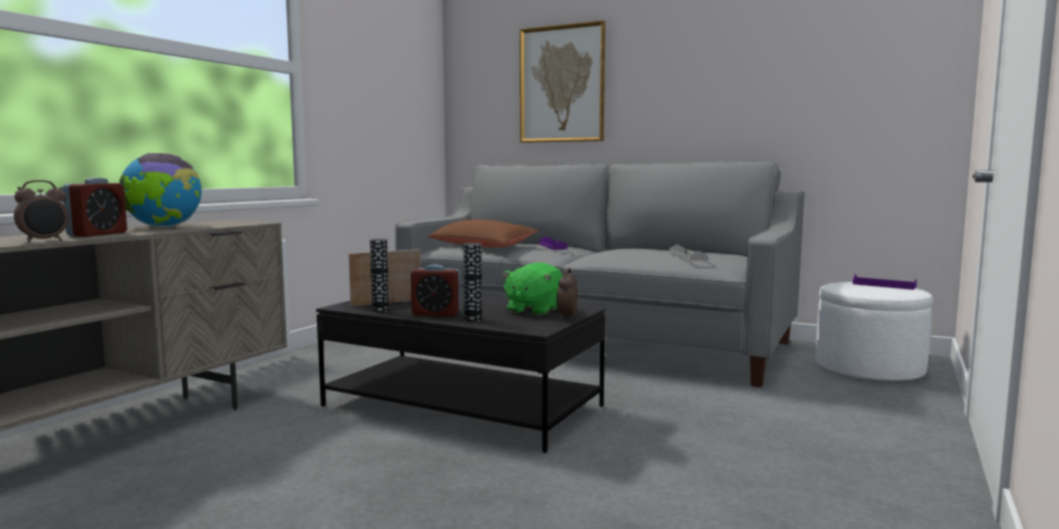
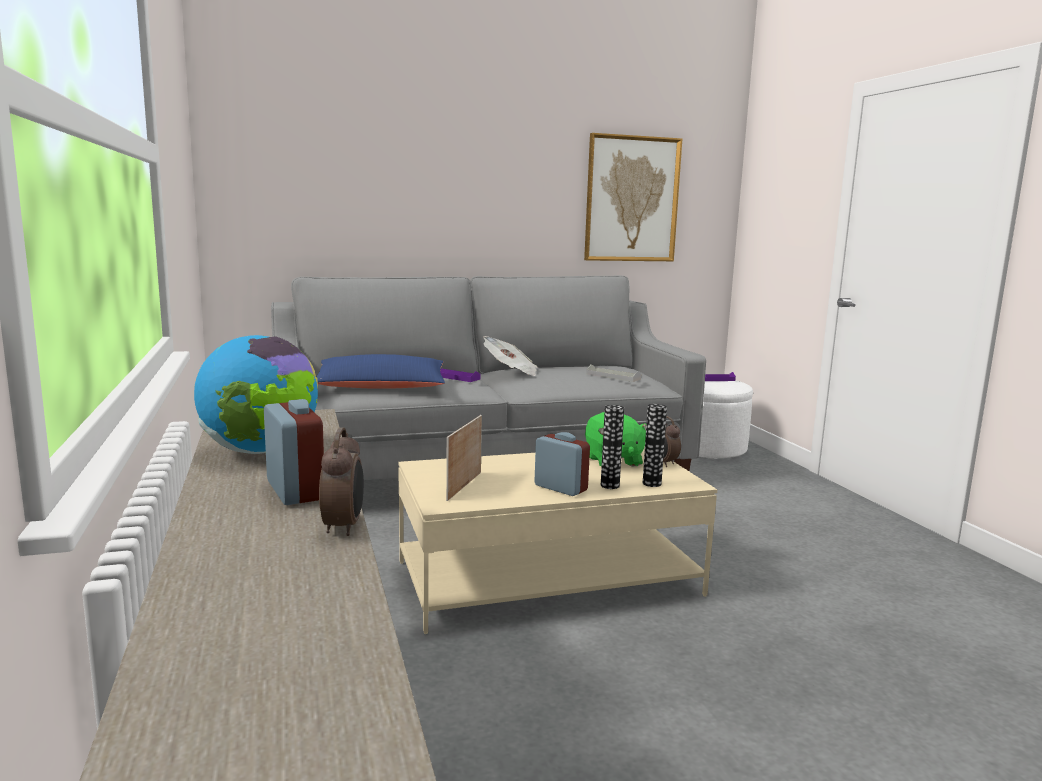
camera: 45 degrees left, 5 degrees up
(380, 310) = (499, 498): vase -> vase (651, 483)
(436, 314) = (560, 488): alarm clock -> alarm clock turned 105 degrees counterclockwise
(463, 406) = (548, 578): black coffee table -> beige coffee table
(482, 246) = (381, 386): brown pillow -> blue pillow
(562, 84) = (377, 178): picture -> picture (631, 199)
(609, 247) = (511, 372): none -> newspaper

